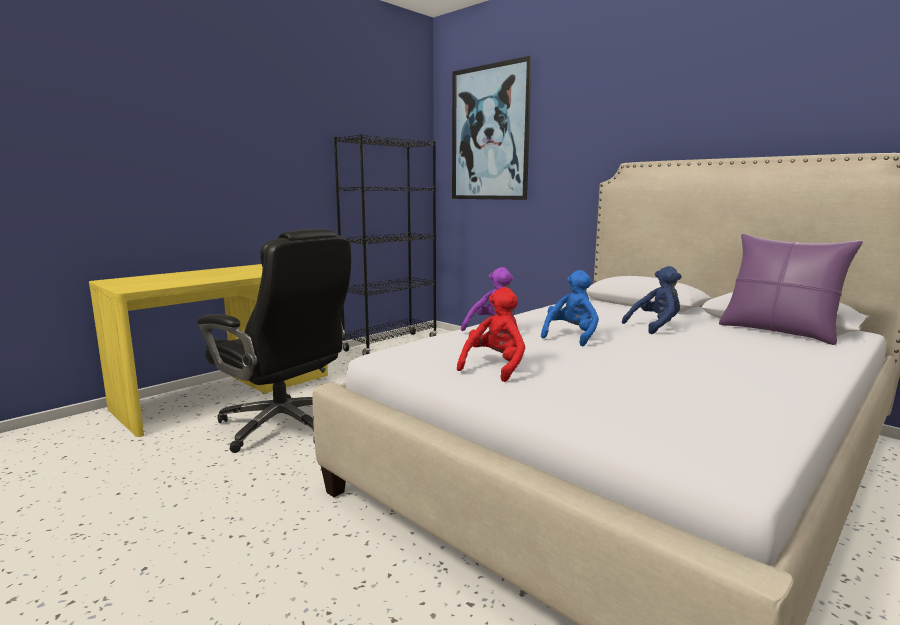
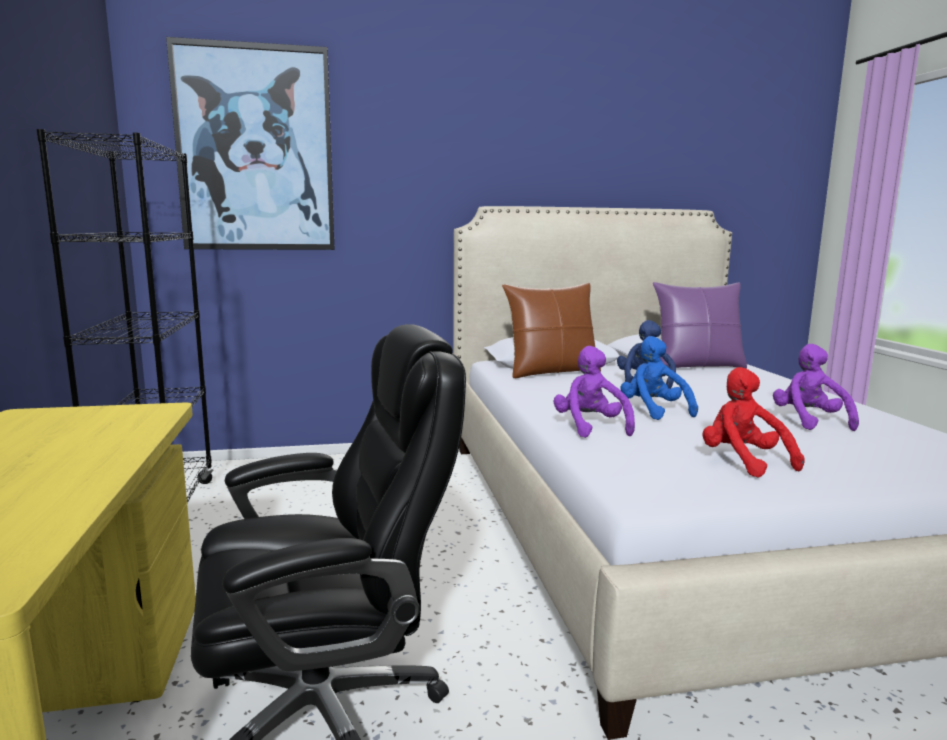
camera: 55 degrees left, 0 degrees up
(613, 307) = (551, 372): none -> brown pillow
(676, 377) = (809, 421): none -> purple plush toy

